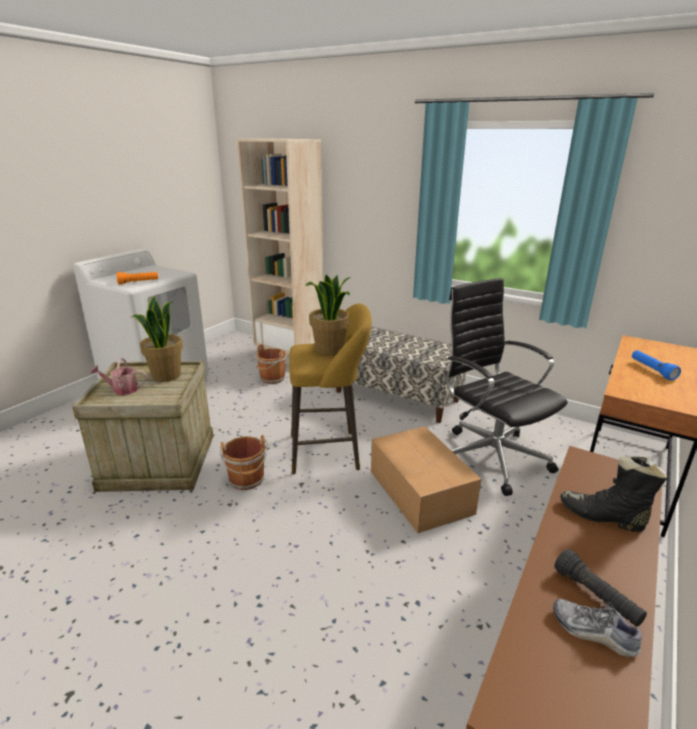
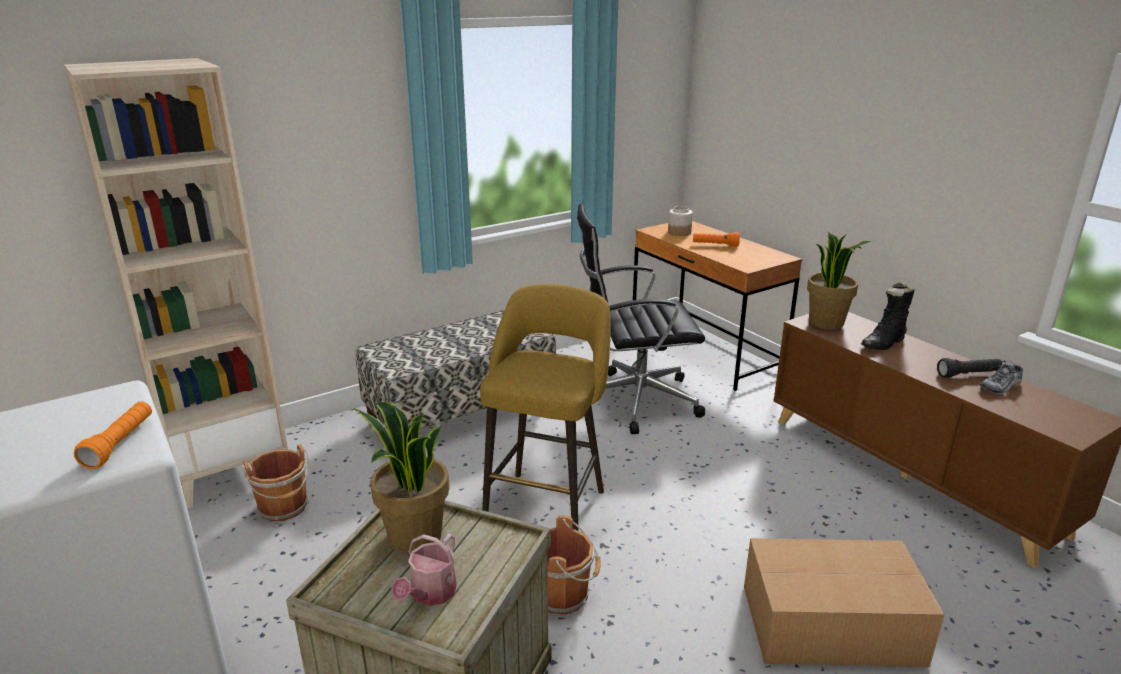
camera: 65 degrees left, 0 degrees up
(329, 350) = (542, 361): potted plant -> potted plant (827, 323)
(420, 490) = (666, 462): cardboard box -> cardboard box (828, 623)
(652, 351) = (679, 232): none -> jar
(652, 370) = (715, 245): blue flashlight -> orange flashlight

